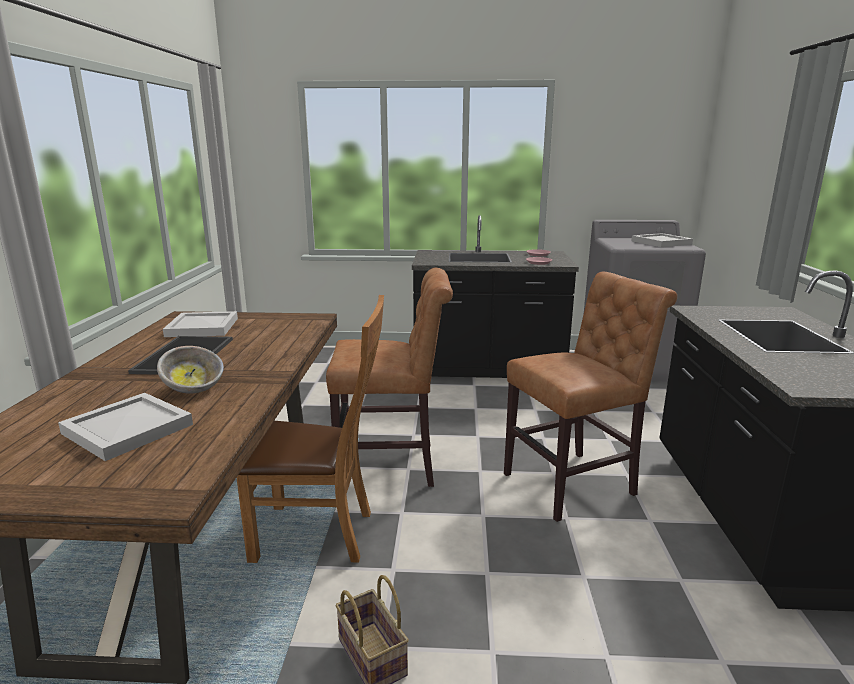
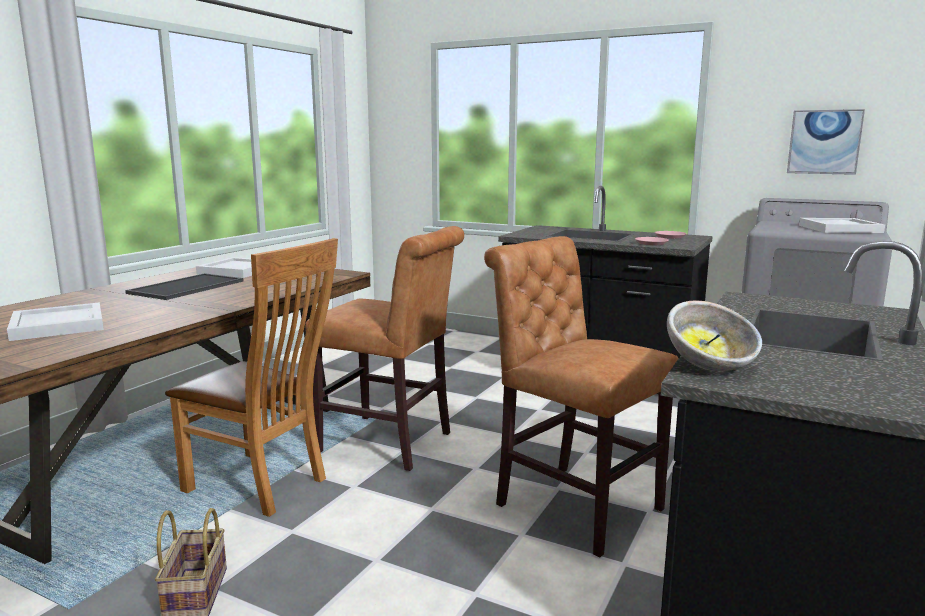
camera: 25 degrees right, 5 degrees down
(194, 389) = (149, 309): bowl -> bowl (711, 366)
(575, 483) = (571, 504): brown chair -> brown chair turned 135 degrees counterclockwise
(634, 176) = (824, 142): none -> picture

